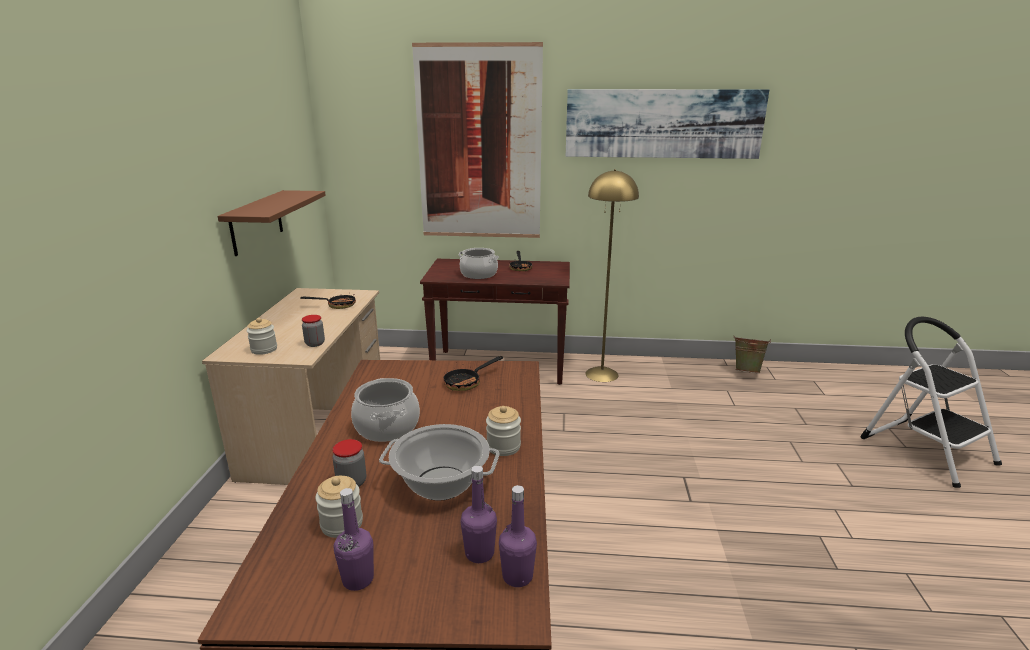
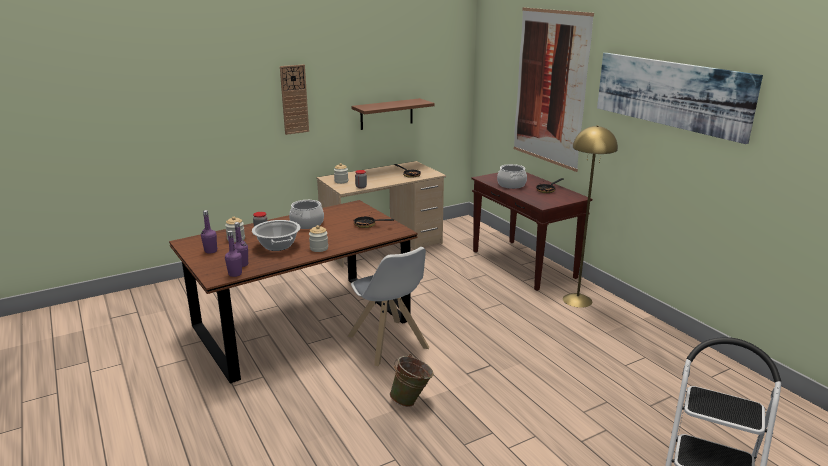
camera: 55 degrees right, 0 degrees up
(139, 218) = (294, 99): none -> wall clock
(575, 533) = (389, 343): none -> chair
(747, 371) = (700, 359): green bucket -> green bucket (412, 401)

